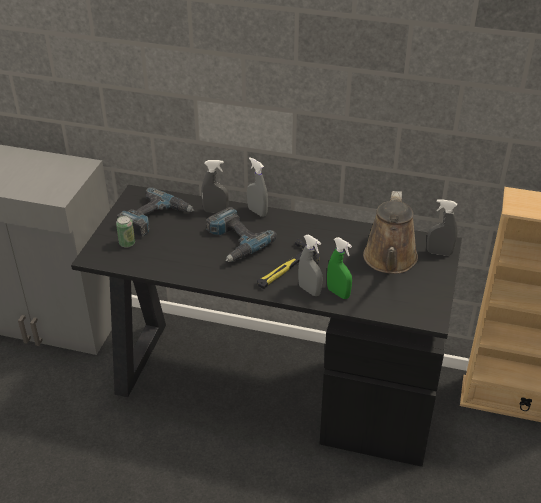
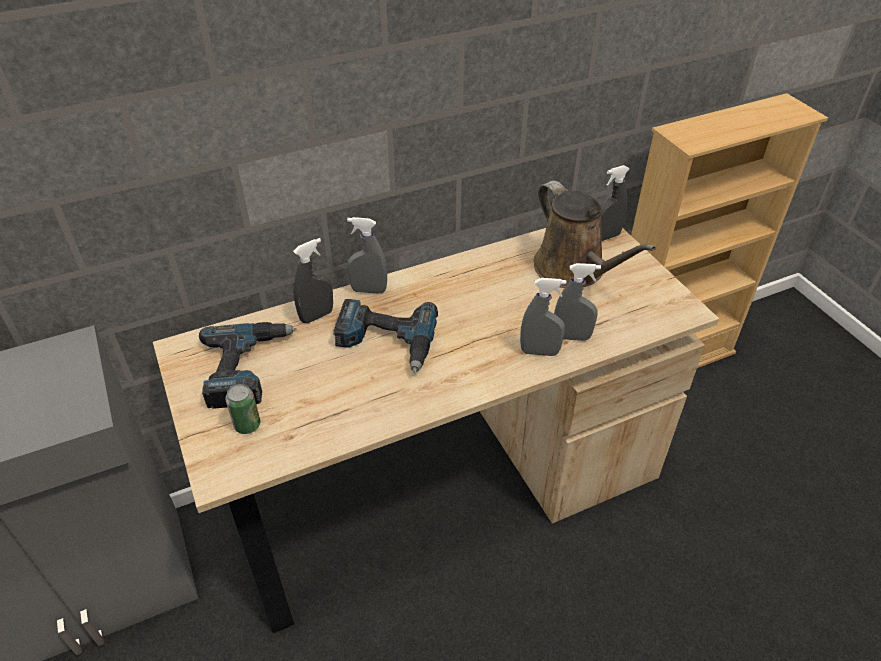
camera: 40 degrees left, 5 degrees up
(270, 384) = (439, 491): black desk -> beige desk
(287, 269) = (485, 340): hammer -> none
(338, 293) = (571, 337): green spray bottle -> grey spray bottle

